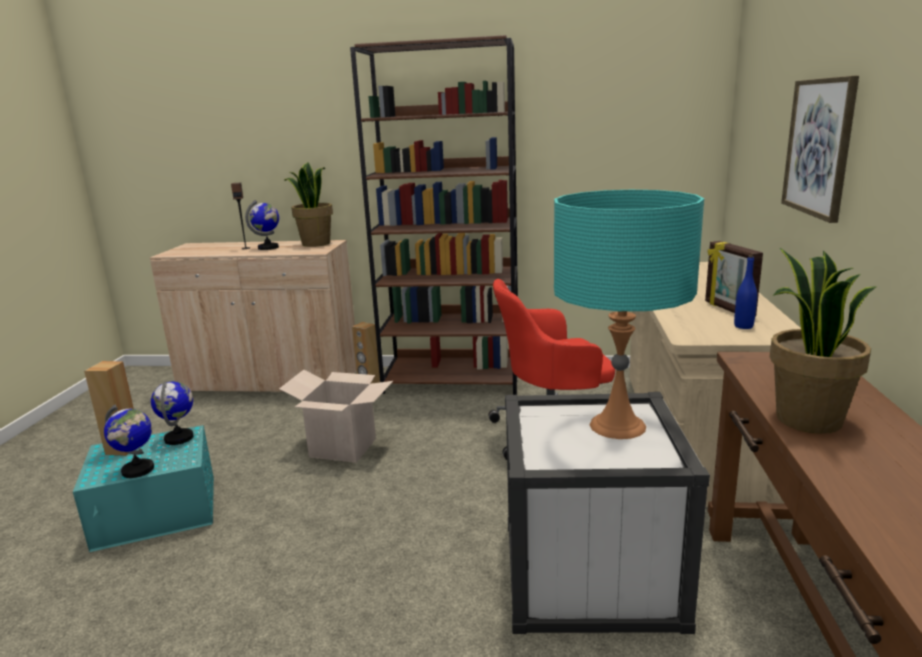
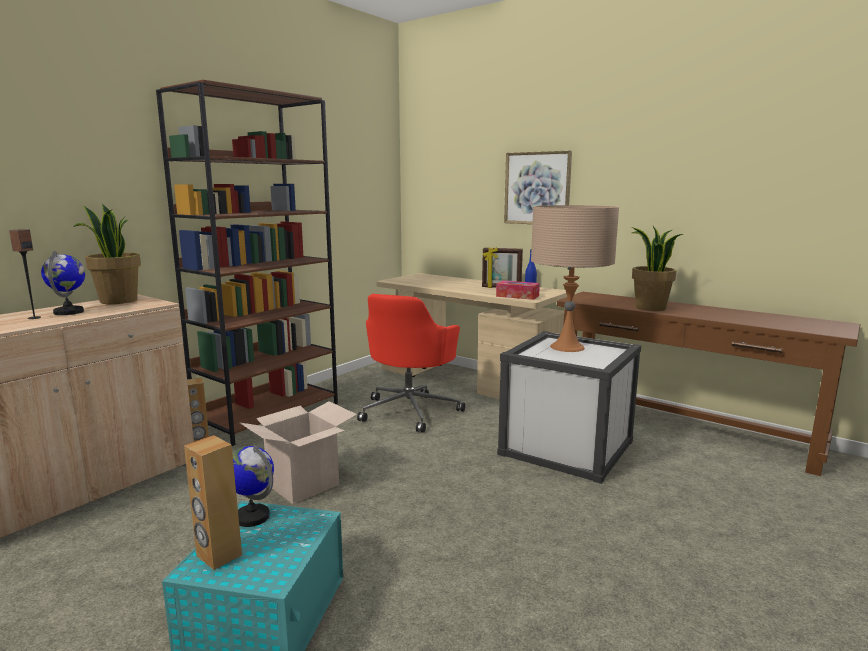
camera: 60 degrees left, 5 degrees down
(138, 470) = (295, 549): globe -> none
(617, 425) = (567, 347): turquoise table lamp -> beige table lamp
(692, 328) = (517, 296): none -> tissue box

